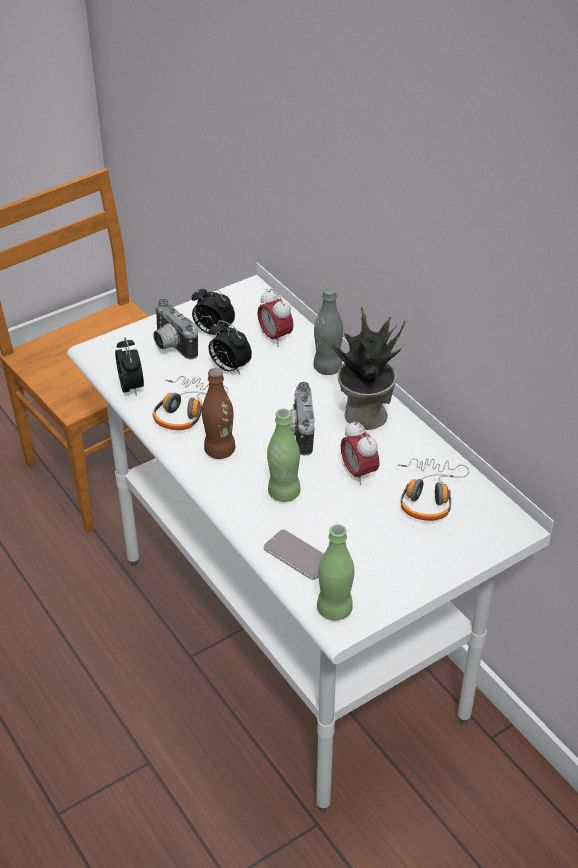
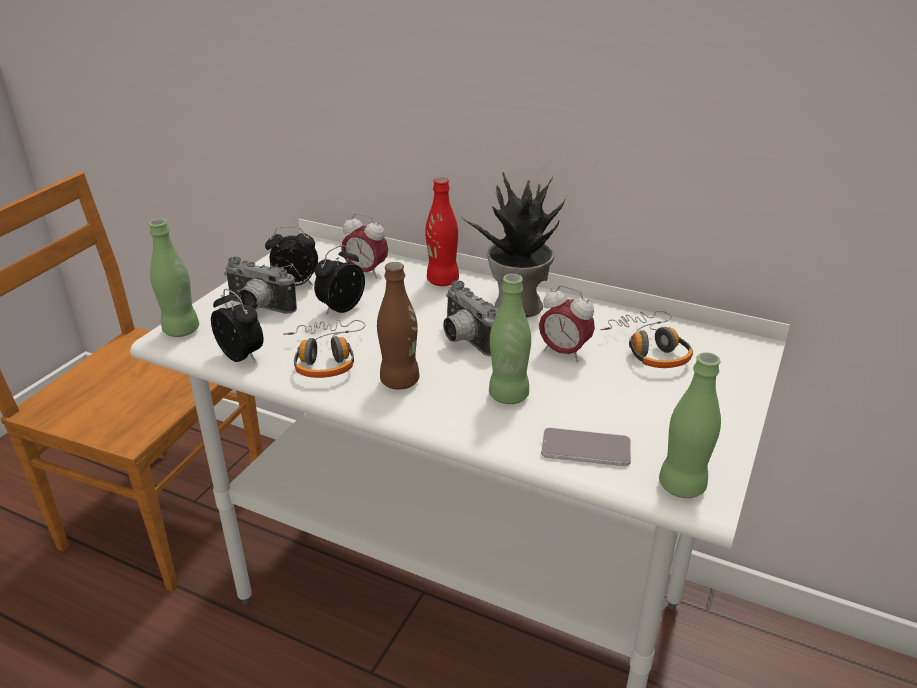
camera: 30 degrees left, 10 degrees down
(107, 348) = (181, 330): none -> green bottle
(229, 368) = (341, 308): alarm clock -> alarm clock turned 120 degrees clockwise
(327, 368) = (442, 281): grey bottle -> red bottle

